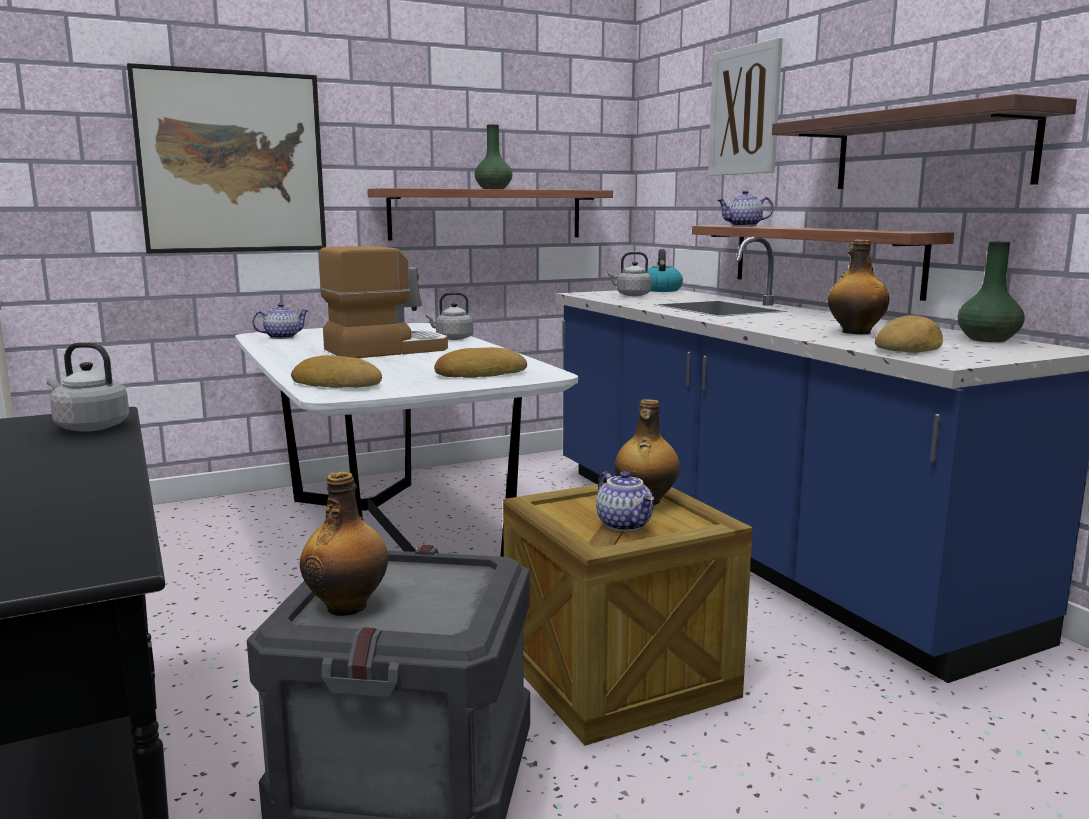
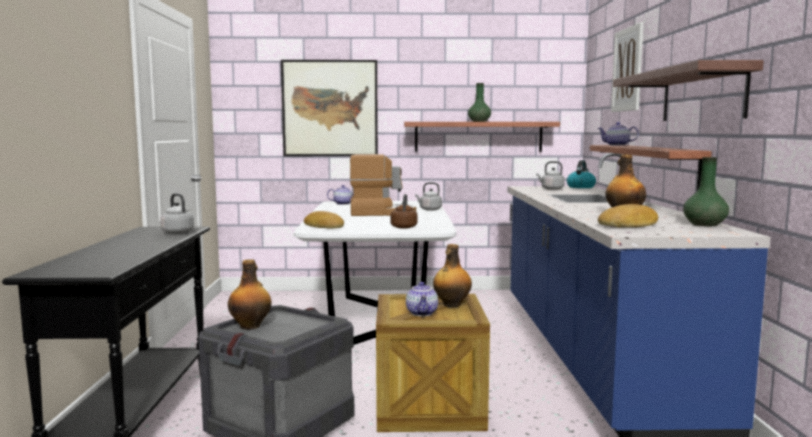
camera: 25 degrees right, 5 degrees down
(479, 373) = (404, 227): bread -> brown kettle

